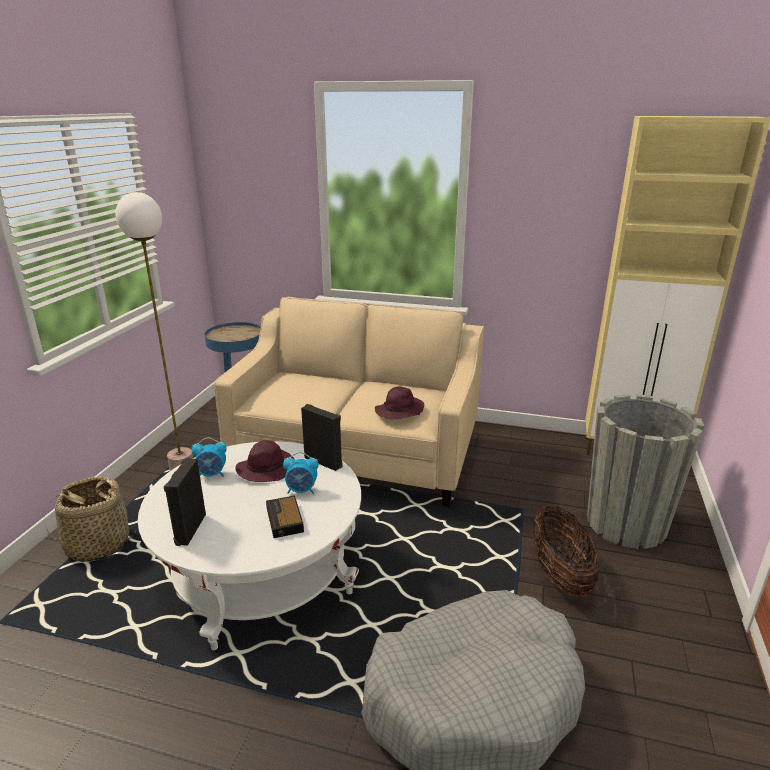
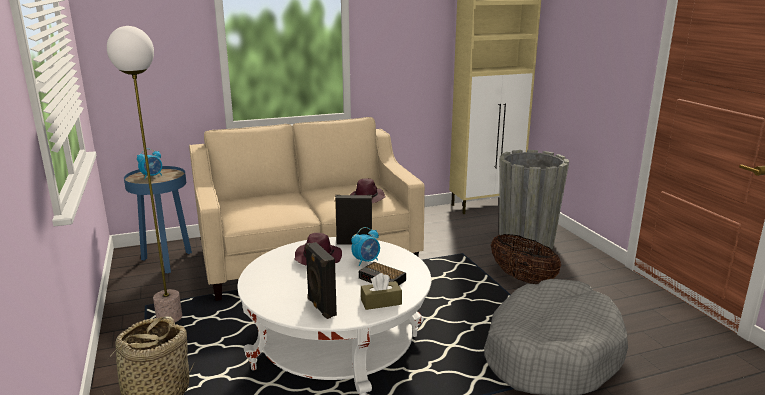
camera: 35 degrees left, 5 degrees down
(212, 474) = (280, 274): alarm clock -> alarm clock (152, 176)
(244, 549) = (381, 302): none -> brown tissue box

